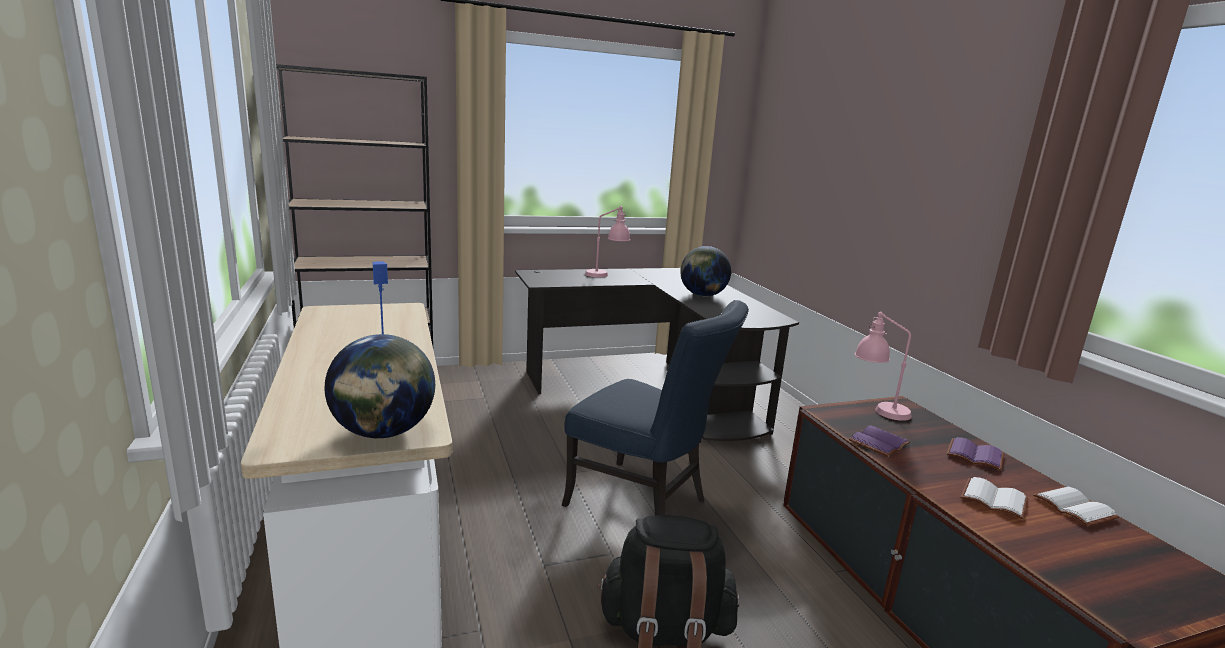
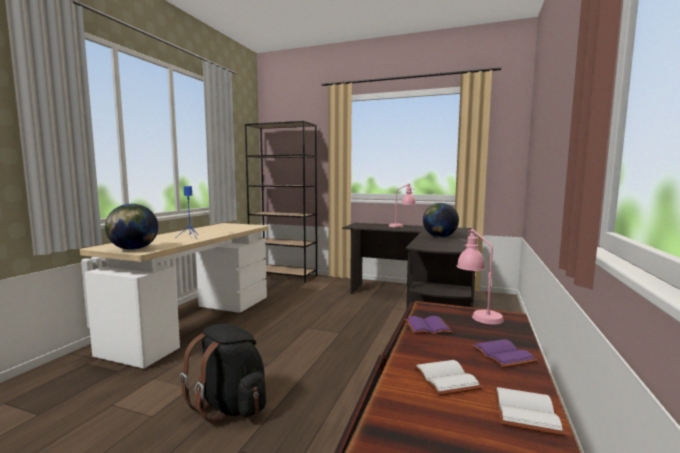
camera: 40 degrees right, 10 degrees down
(644, 504) = (321, 351): blue chair -> none

